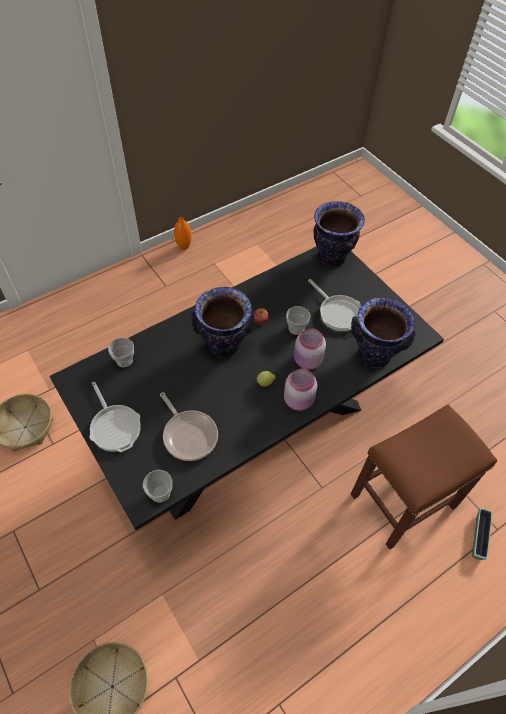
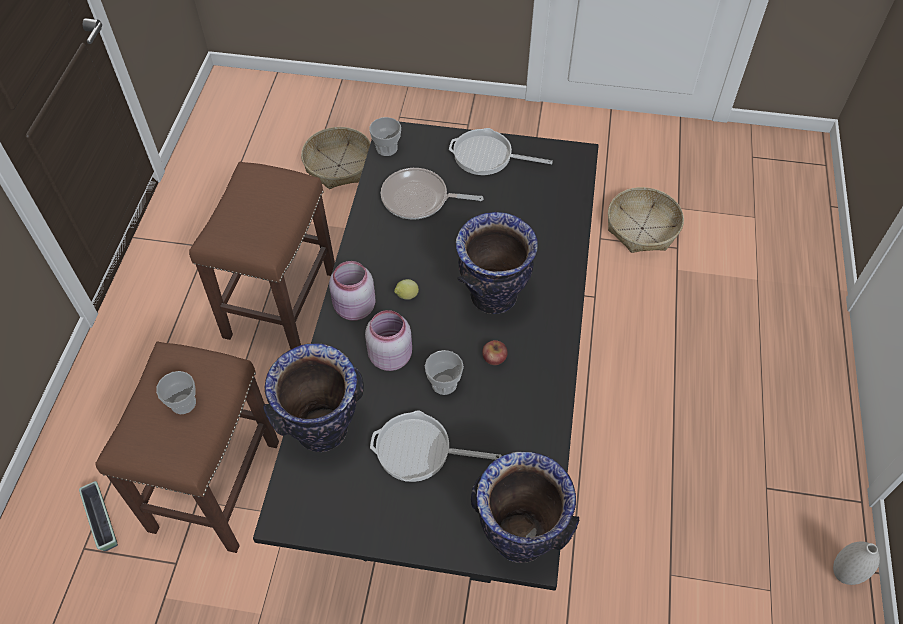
camera: 135 degrees right, 0 degrees up
(124, 360) = (560, 204): cup -> cup (183, 403)
(184, 247) = (843, 574): orange vase -> white vase
(271, 590) = (280, 302): none -> brown stool

